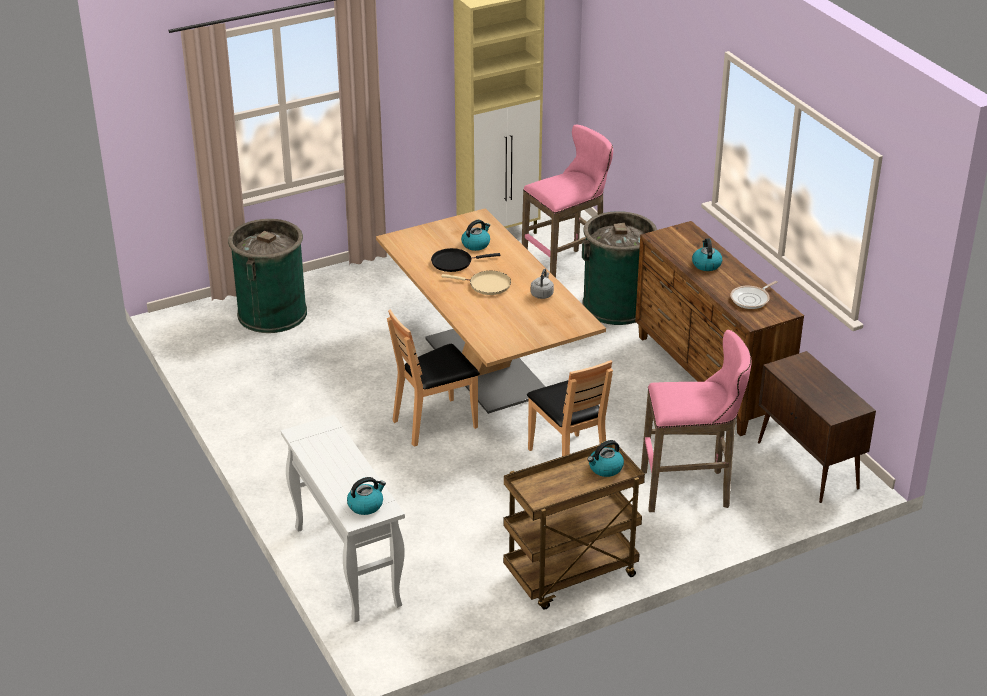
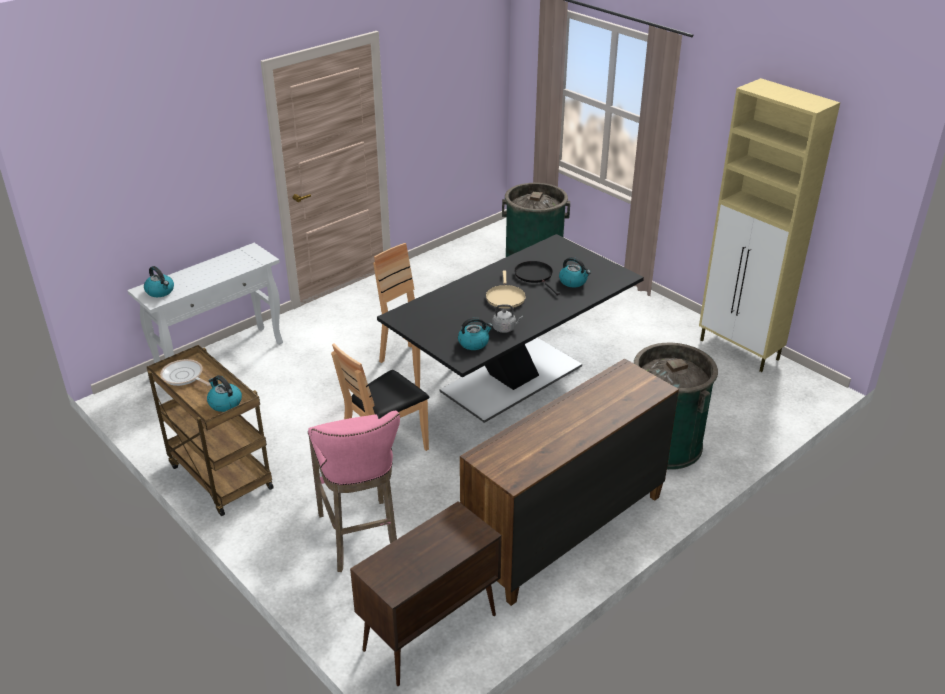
camera: 75 degrees right, 0 degrees up
(486, 367) = (512, 379): beige dining table -> black dining table
(566, 268) = (711, 401): pink stool -> none
(706, 264) = (587, 409): kettle -> kettle (474, 343)
(751, 299) = (529, 450): frying pan -> frying pan (184, 376)

